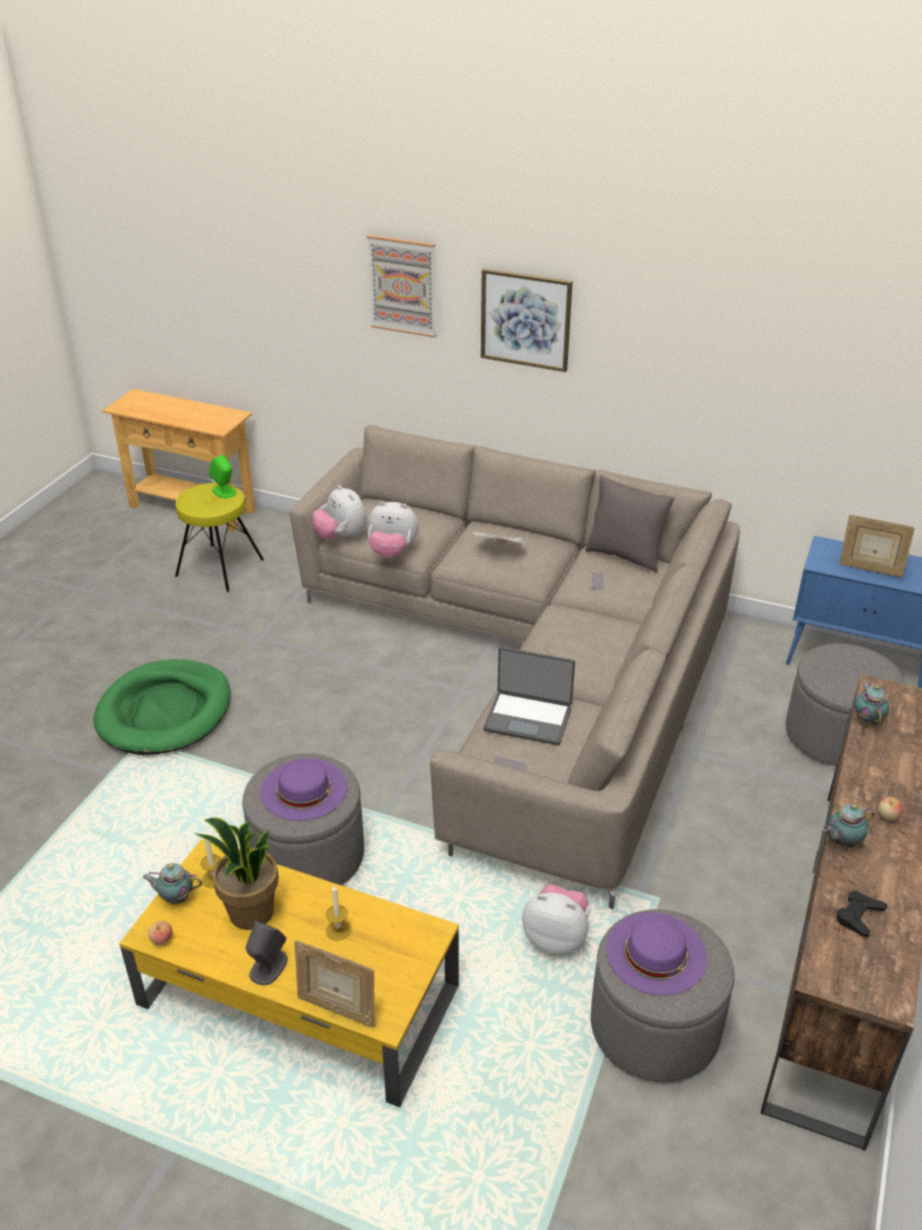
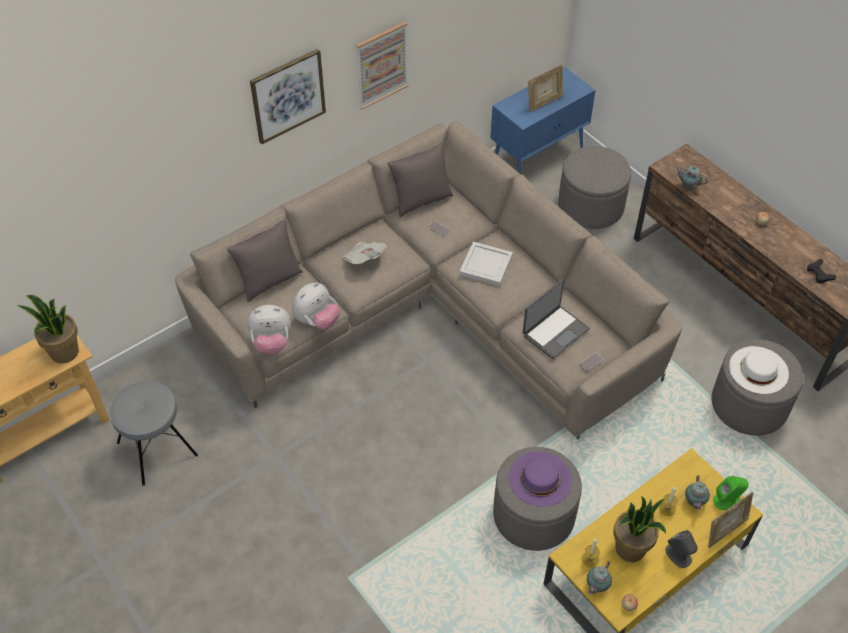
camera: 60 degrees left, 15 degrees up
(165, 712) = (325, 551): green dog bed -> none
(216, 423) = (64, 352): none -> potted plant
(220, 567) = (157, 448): yellow stool -> grey stool
(224, 492) = (141, 392): green speaker -> green speaker (727, 500)
(403, 285) = (185, 133): picture -> picture (381, 65)
(417, 508) = (269, 281): none -> grey pillow
(556, 937) = (668, 417): plush toy -> none
(579, 632) = (487, 265): none -> white tray
(656, 953) = (758, 370): purple hat -> white hat
(842, 842) = (769, 250): teapot -> teapot (694, 502)

